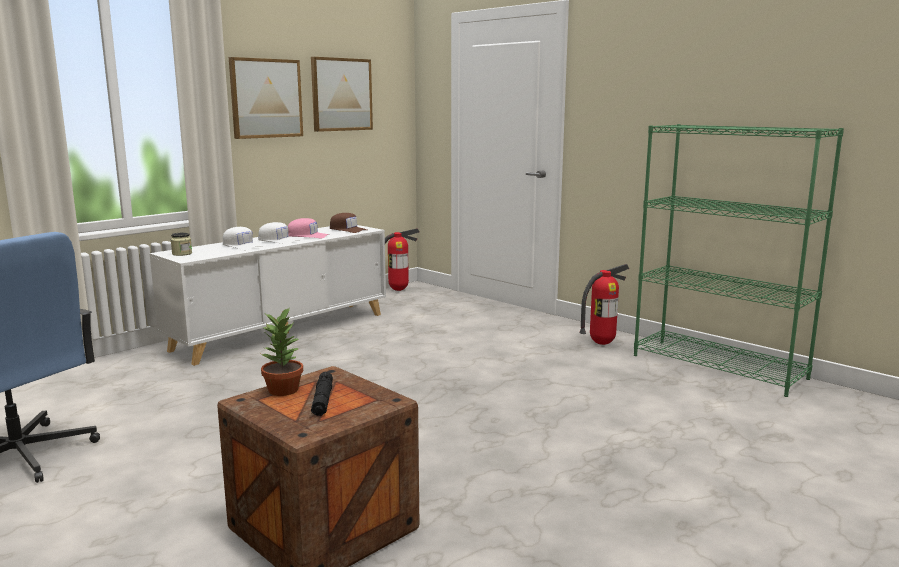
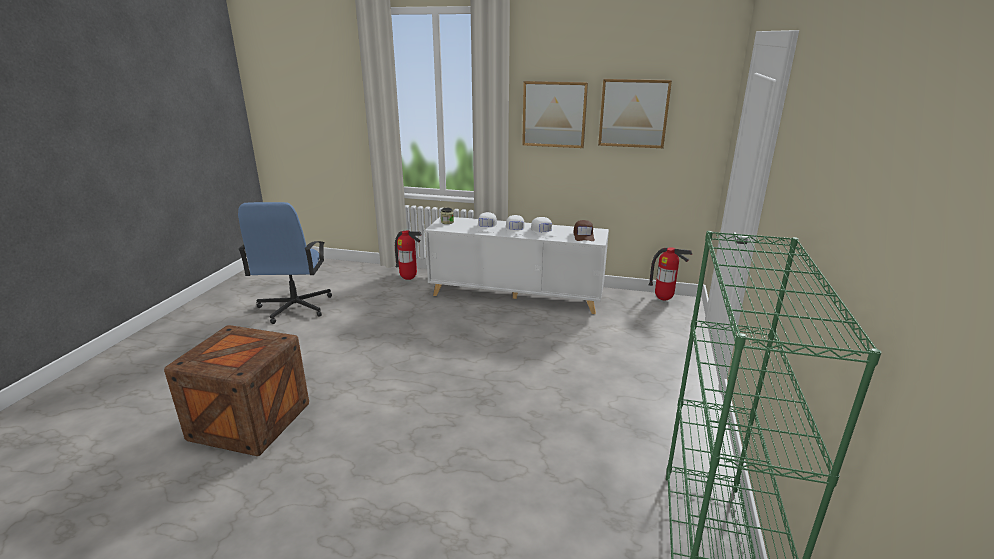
camera: 60 degrees right, 10 degrees up
(284, 390) = (245, 335): potted plant -> none
(307, 236) = (543, 232): pink cap -> white cap
(322, 400) = (232, 351): black flashlight -> none
(601, 343) = (675, 446): fire extinguisher -> fire extinguisher (409, 278)

